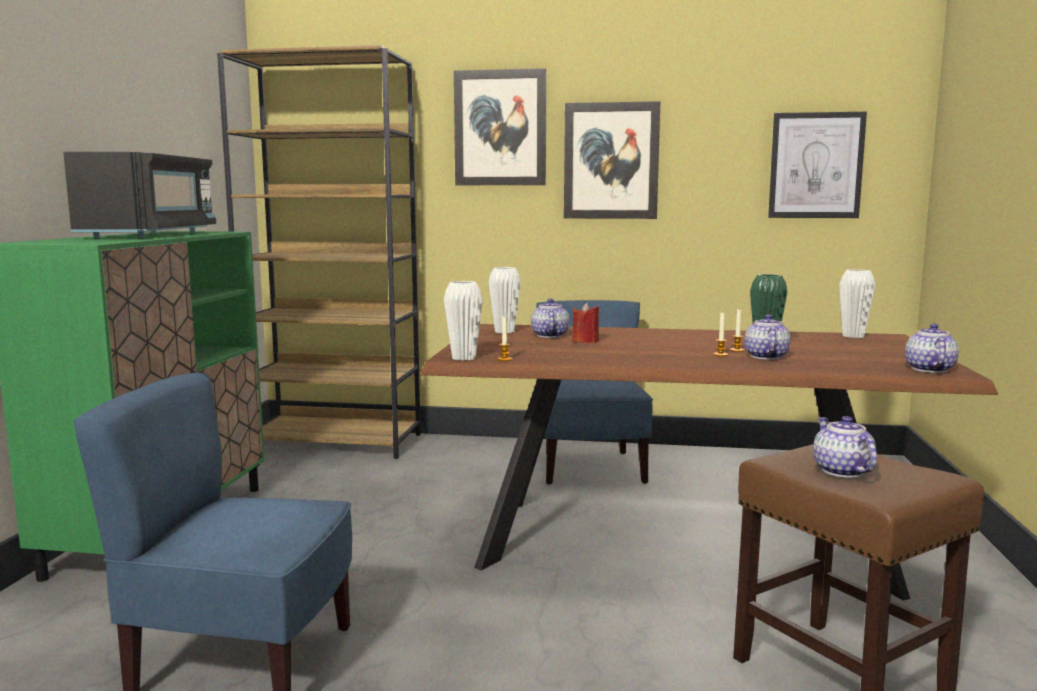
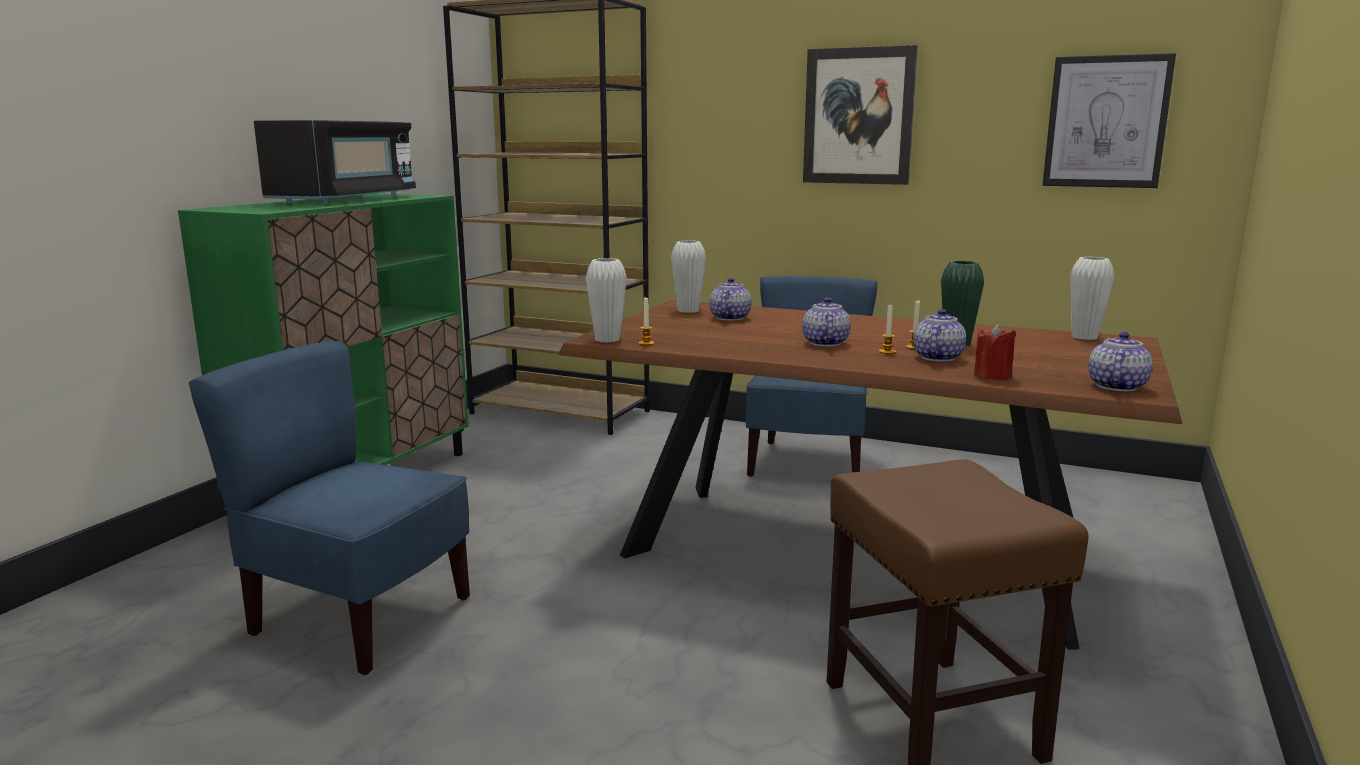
camera: 15 degrees right, 5 degrees up
(500, 128) = (737, 79): picture -> none
(585, 341) = (759, 327): red candle -> red candle (992, 376)
(842, 471) = (931, 497): teapot -> teapot (824, 343)

